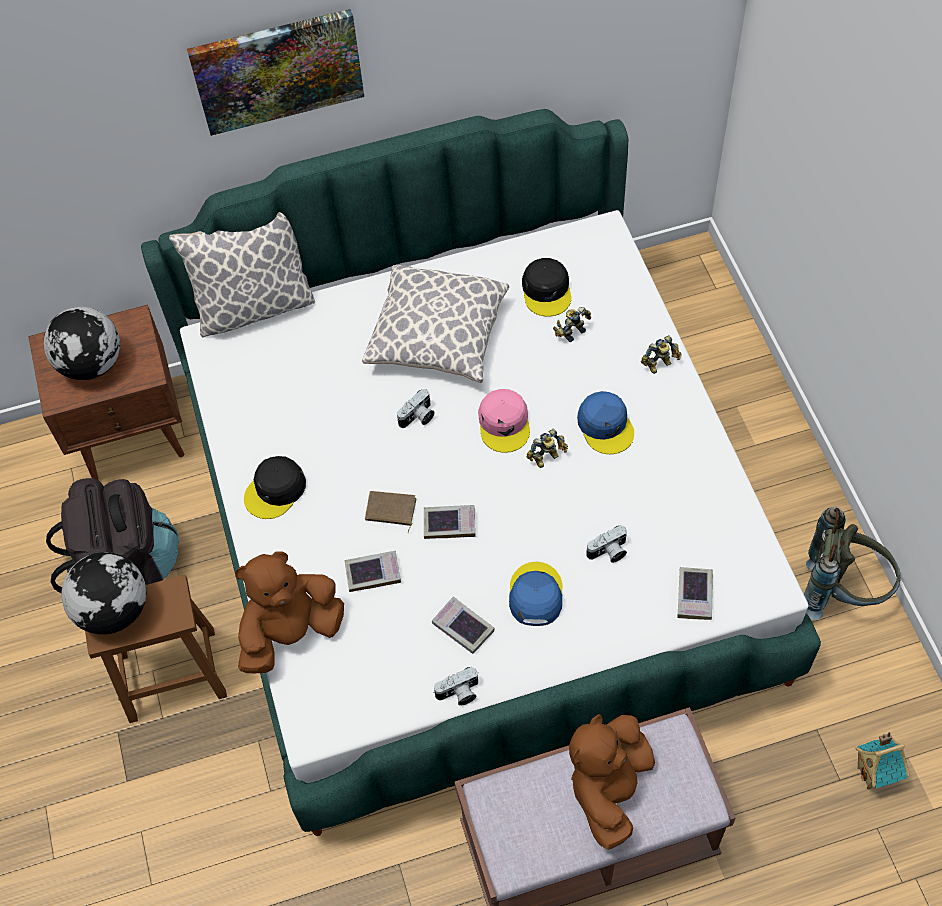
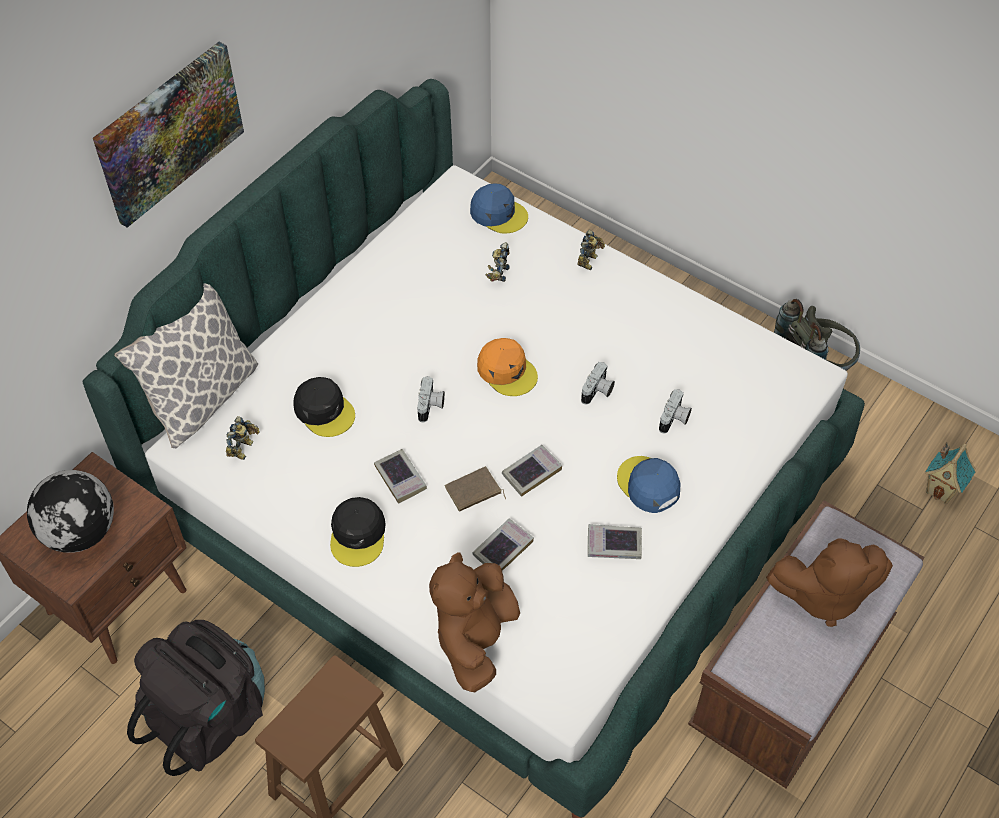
camera: 40 degrees left, 5 degrees down
(114, 609) = (293, 725): globe -> none
(438, 338) = (392, 335): pillow -> none
(459, 693) = (656, 597): camera -> camera (598, 392)
(504, 423) = (507, 371): pink cap -> orange cap
(547, 291) = (451, 253): black cap -> black cap (324, 410)
(547, 458) = (565, 378): toy robot -> toy robot (244, 448)
(605, 426) = (588, 328): blue cap -> blue cap (498, 213)
(609, 788) = (823, 594): brown plush toy -> brown plush toy turned 75 degrees counterclockwise
(695, 595) = (765, 412): book -> book (400, 478)

